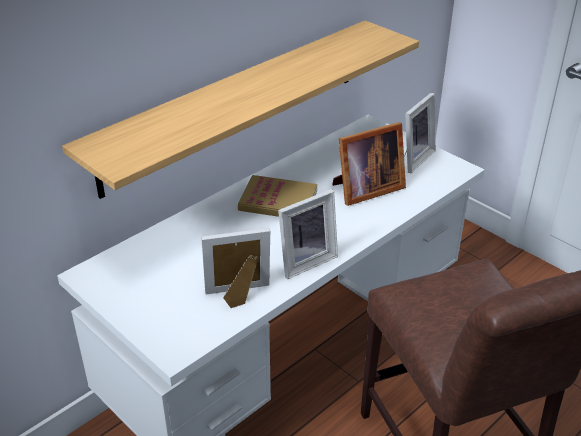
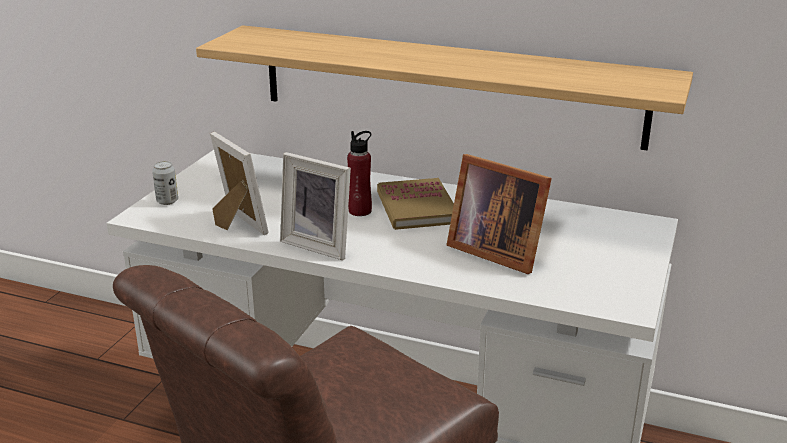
camera: 65 degrees right, 10 degrees down
(157, 328) = (167, 201): none -> can
(263, 227) = (360, 211): none -> red bottle
(413, 158) = (608, 268): picture frame -> none

